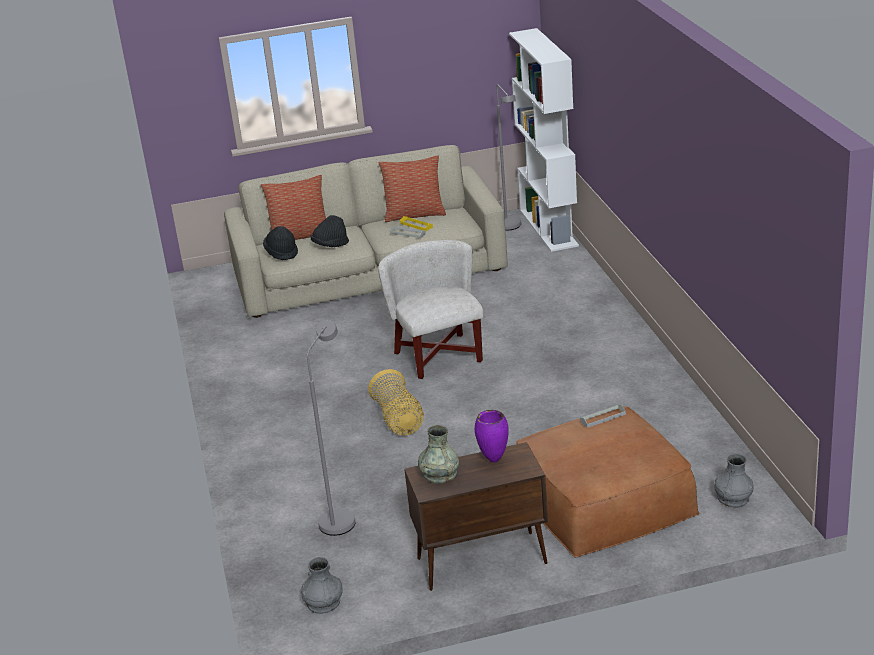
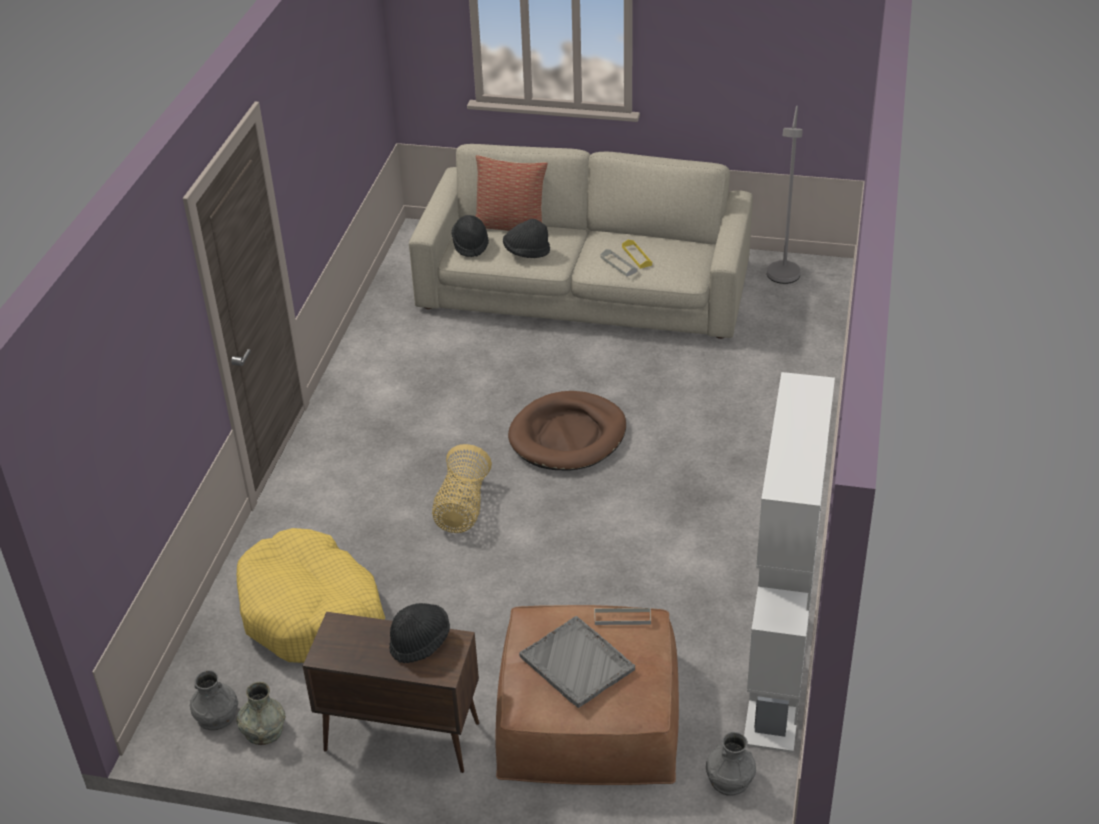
camera: 25 degrees right, 10 degrees up
(340, 517) = (311, 613): grey floor lamp -> yellow dog bed
(414, 214) = (651, 238): pillow -> none
(439, 356) = (568, 436): white armchair -> brown dog bed
(439, 474) = (352, 637): grey vase -> grey vase (263, 730)
(493, 460) = (420, 642): purple vase -> black hat
(549, 228) = (826, 296): white bookcase -> white bookcase (777, 681)
(597, 451) = (577, 664): none -> grey tray

